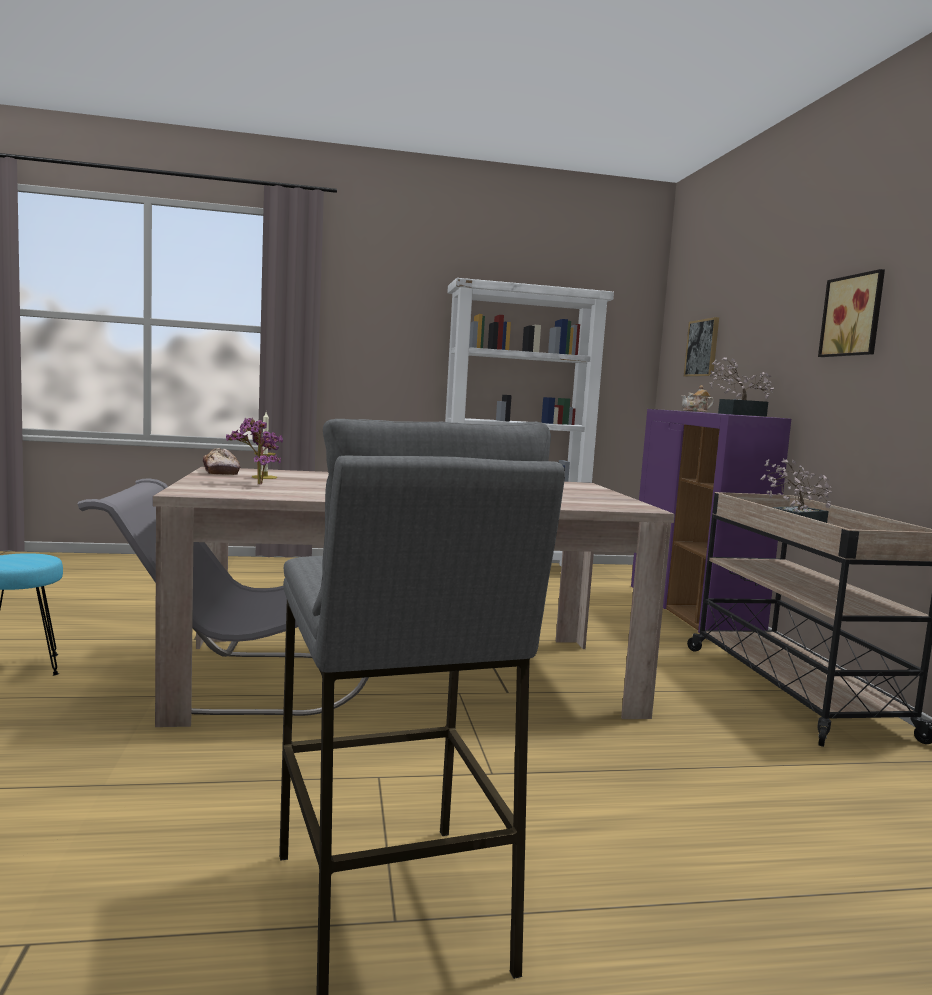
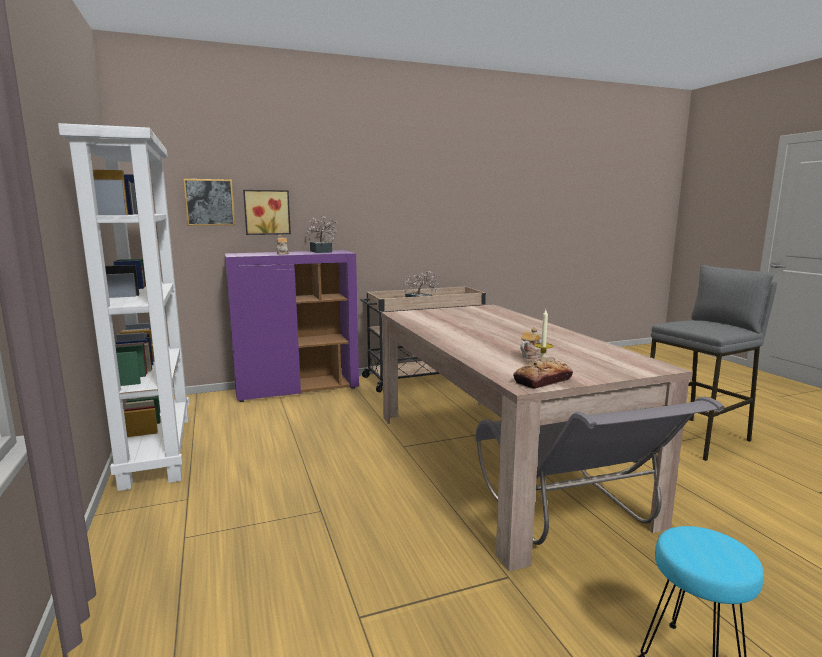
camera: 100 degrees left, 5 degrees up
(255, 484) = (582, 362): potted plant -> none
(304, 480) = (532, 355): none -> teapot
(854, 316) = (382, 194): picture -> picture (267, 212)

